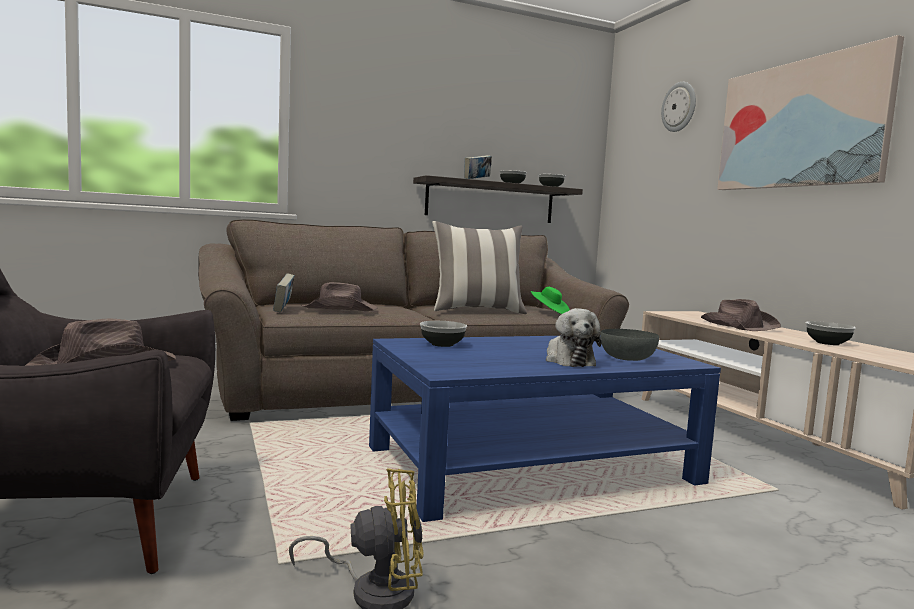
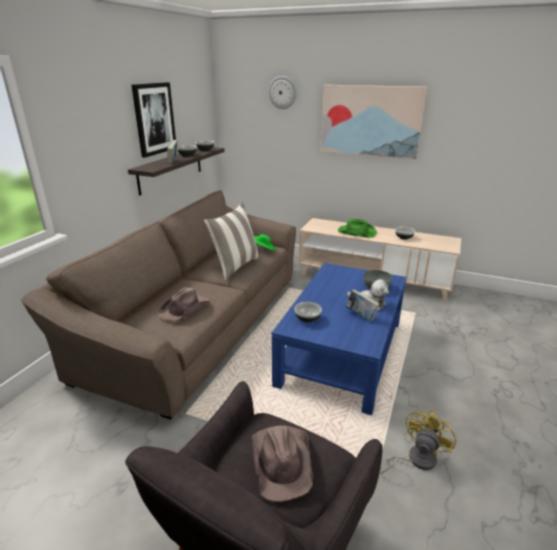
camera: 45 degrees left, 20 degrees up
(283, 310) = (159, 329): book -> book (361, 316)
(474, 131) = (154, 119): none -> picture
(738, 326) = (356, 232): brown hat -> green hat

